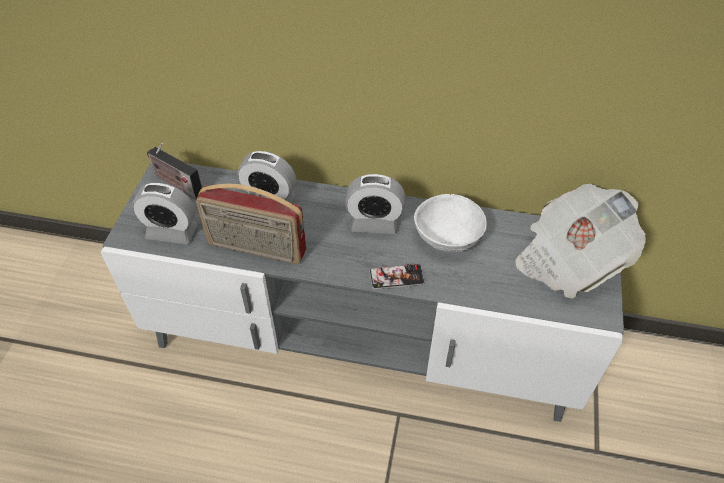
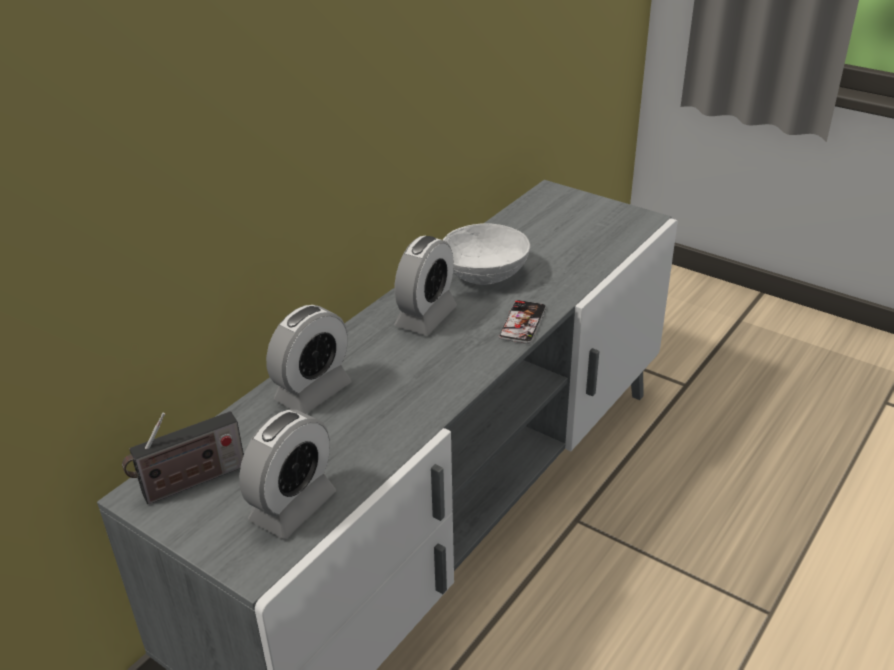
camera: 65 degrees left, 15 degrees down
(256, 249) = (395, 425): radio -> none
(569, 258) = (567, 214): newspaper -> none

